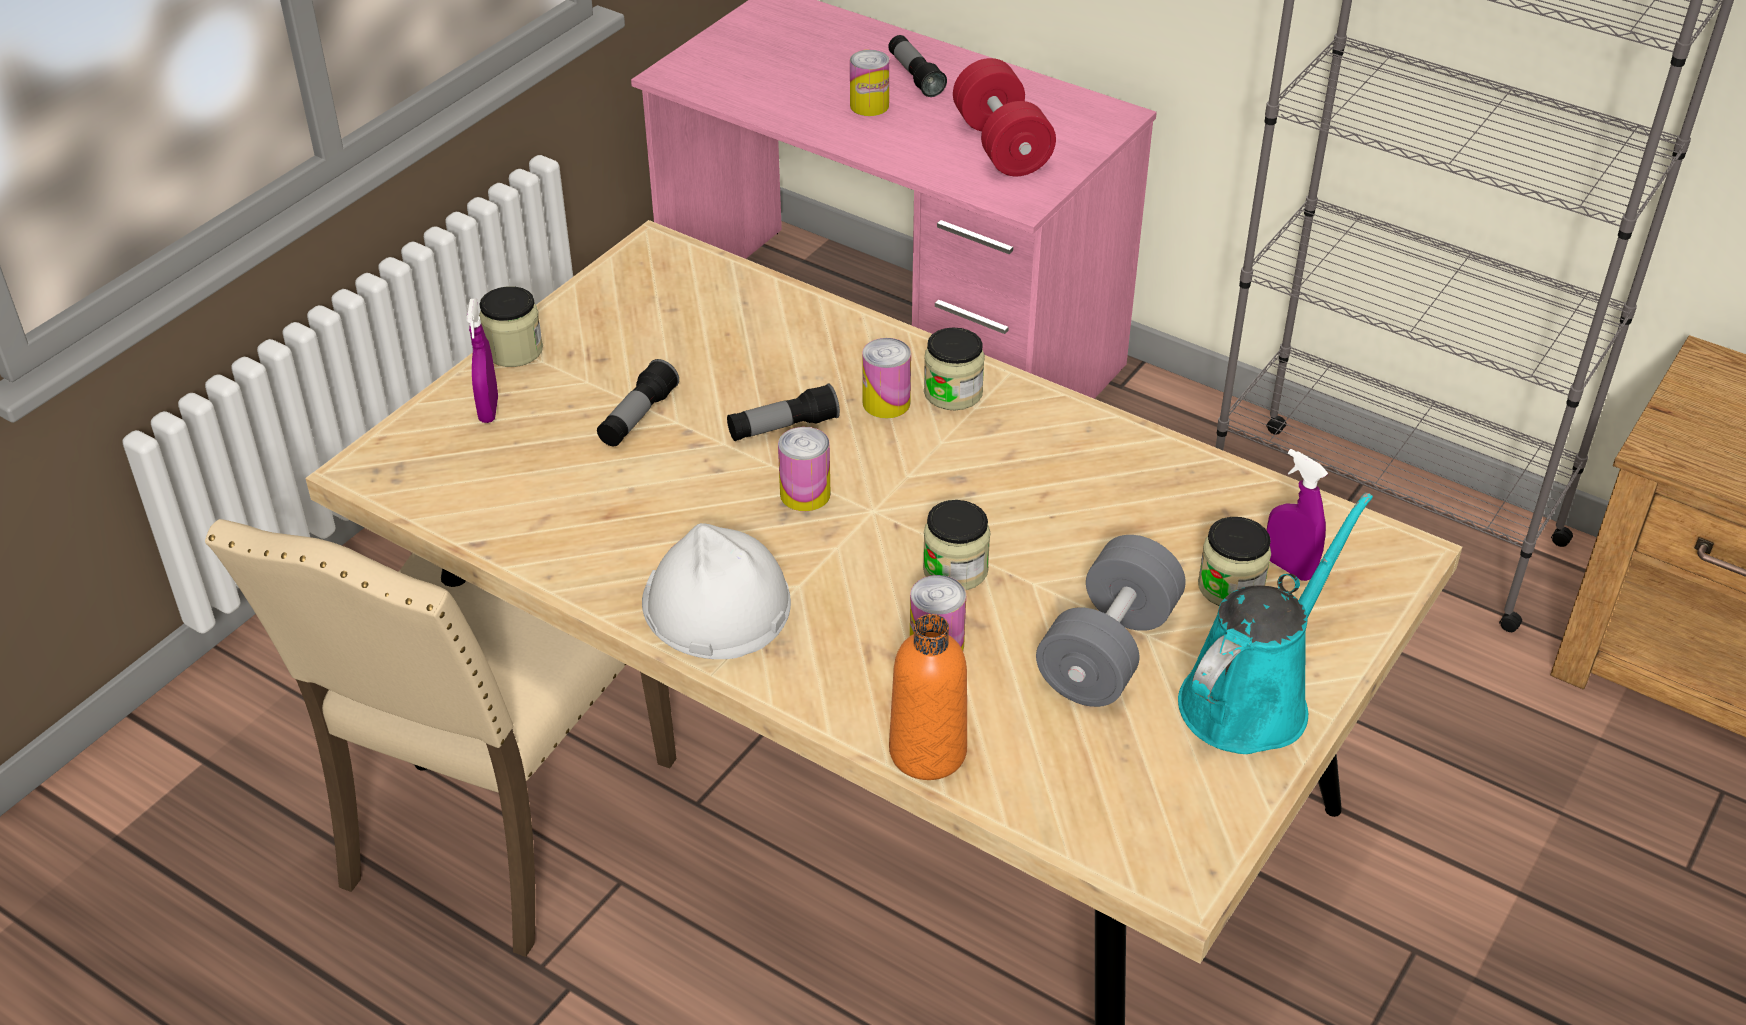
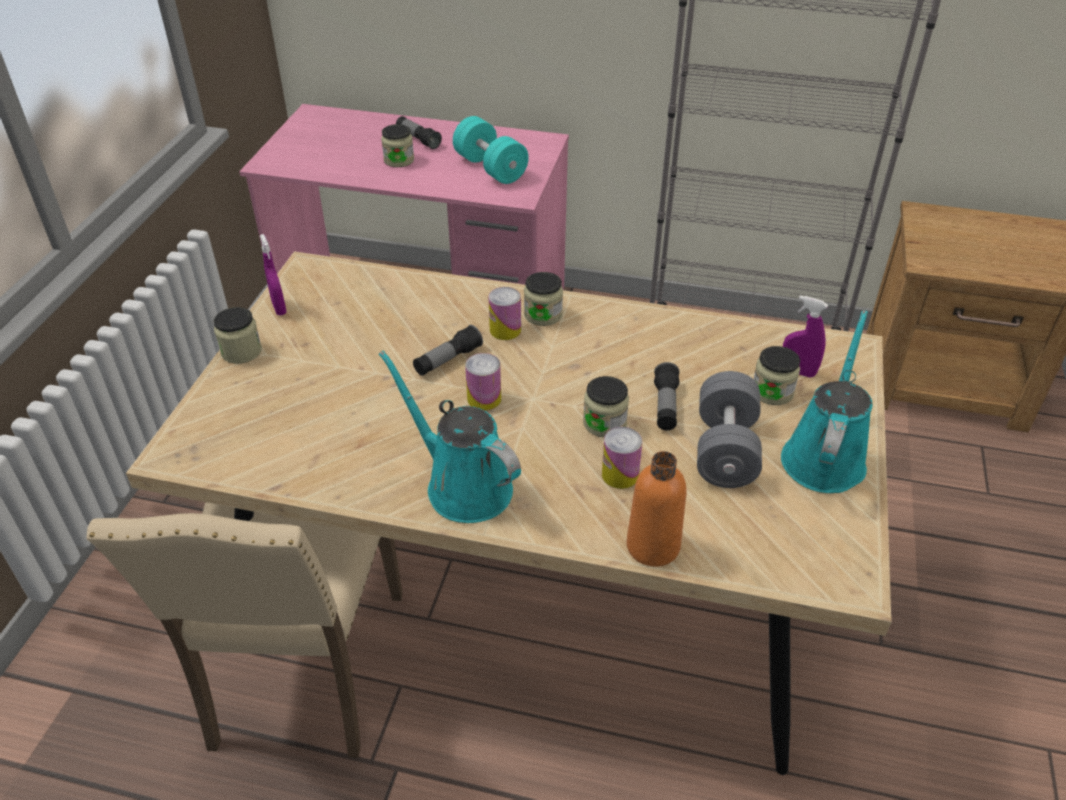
camera: 20 degrees left, 0 degrees up
(489, 409) = (241, 394): purple spray bottle -> purple spray bottle (279, 308)
(638, 417) = (348, 375): flashlight -> flashlight (665, 406)
(716, 604) = (462, 485): white hard hat -> turquoise watering can
(869, 105) = (399, 160): can -> jar
(1002, 145) = (490, 168): red dumbbell -> turquoise dumbbell

